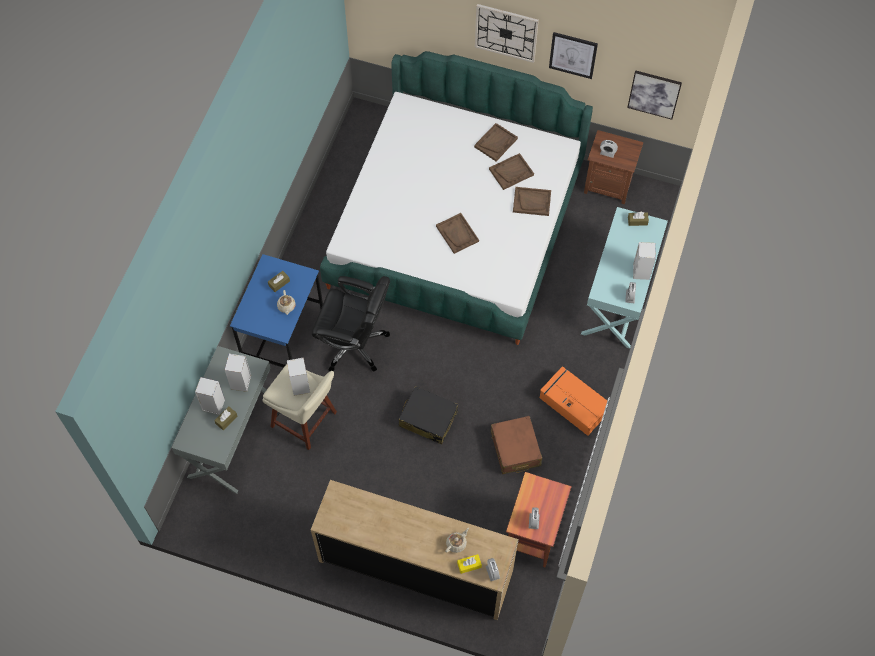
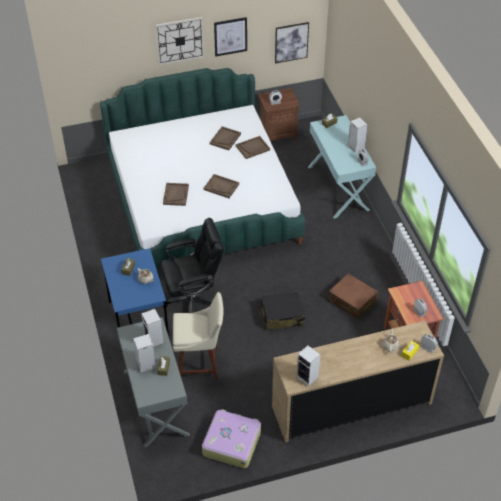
camera: 35 degrees left, 15 degrees down
(269, 527) = (231, 442): none -> suitcase
(301, 386) = (196, 323): speaker -> speaker (308, 377)
(495, 143) = (201, 128): brown tray -> brown tray (176, 195)
(573, 404) = (364, 257): orange storage box -> none

